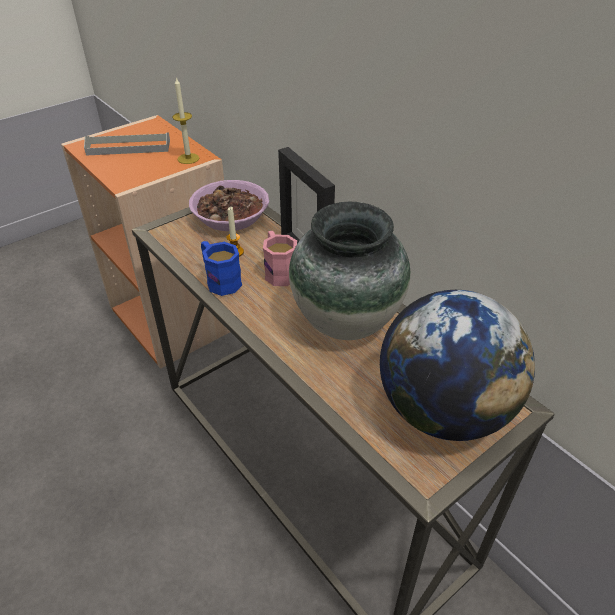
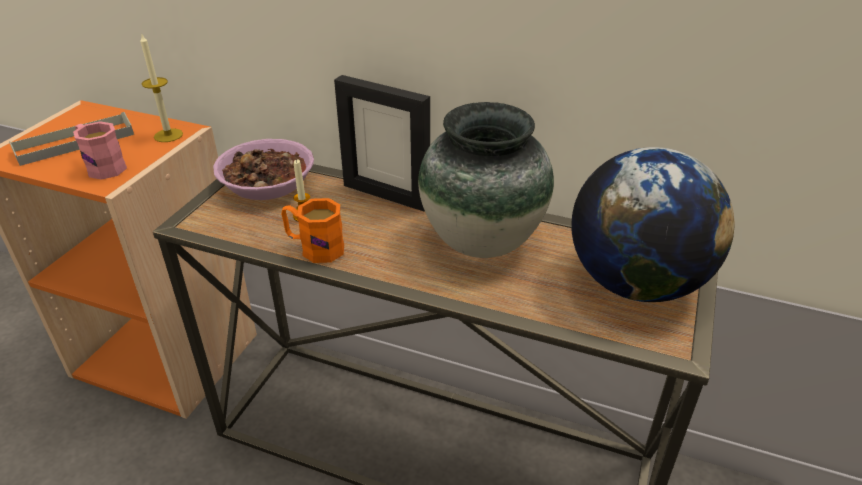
camera: 30 degrees left, 5 degrees down
(220, 280) = (314, 248): blue mug -> orange mug
(278, 271) = (370, 218): pink mug -> pink mug (102, 166)

